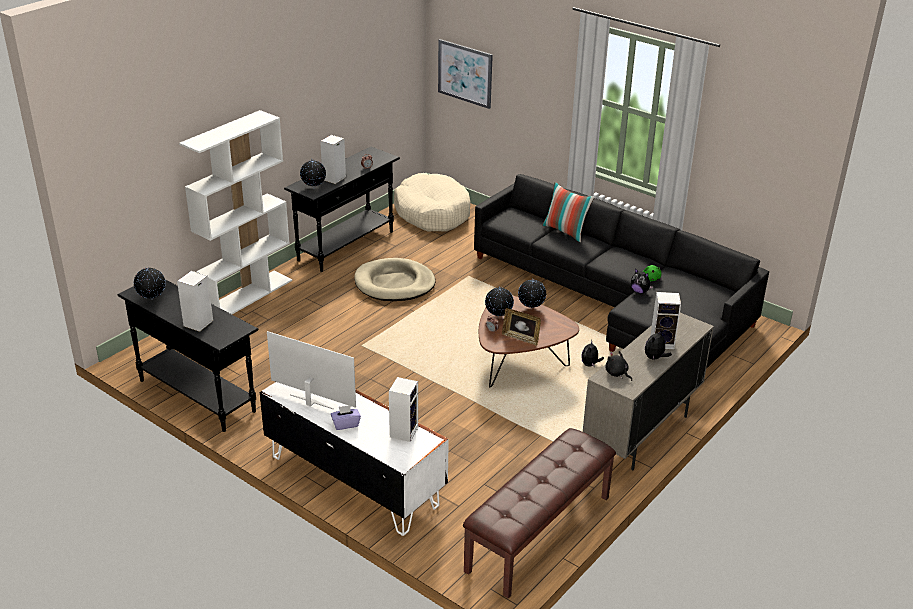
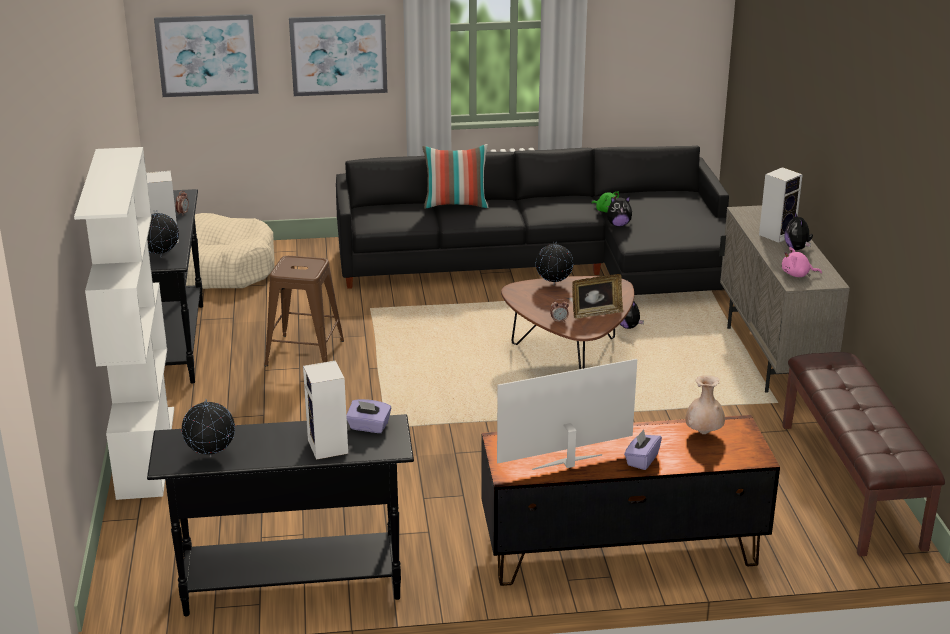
camera: 45 degrees left, 5 degrees down
(230, 324) = (369, 427): none -> purple tissue box
(354, 479) = (620, 550): white tv stand -> brown tv stand
(394, 284) = (304, 353): beige dog bed -> brown stool
(403, 431) = (703, 432): speaker -> beige vase
(498, 317) = (540, 306): globe -> none
(539, 99) = (338, 55): none -> picture
(617, 373) = (797, 274): black plush toy -> pink plush toy

